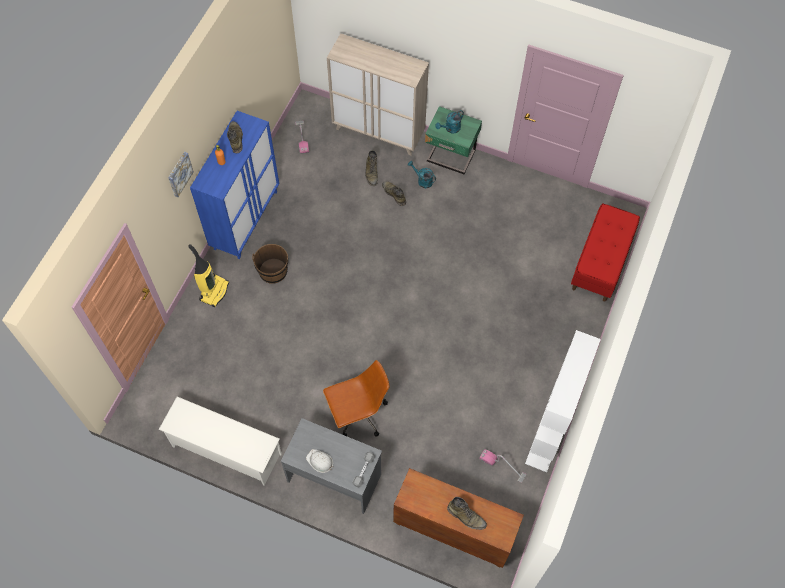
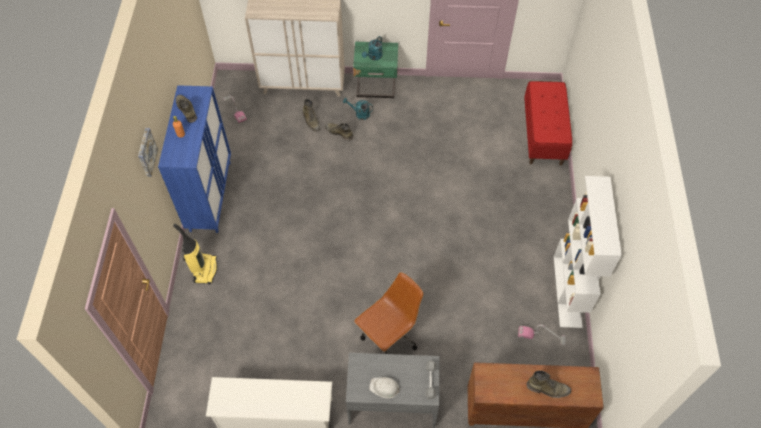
camera: 20 degrees left, 5 degrees down
(273, 271) = (255, 233): brown bucket -> none

